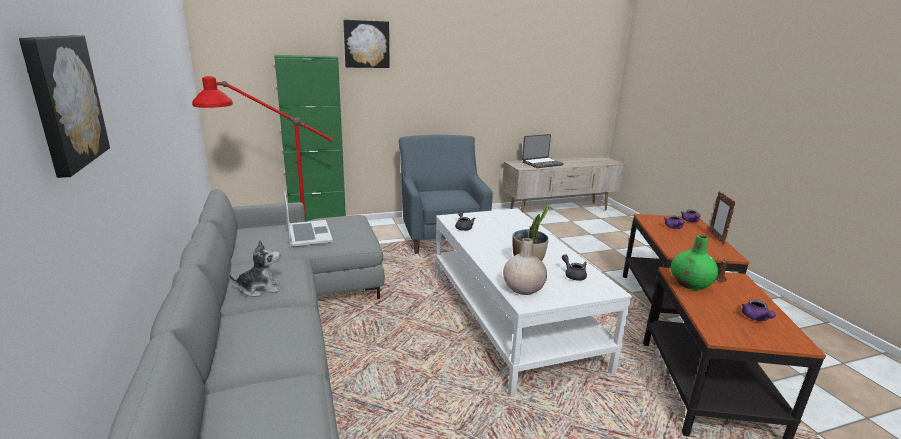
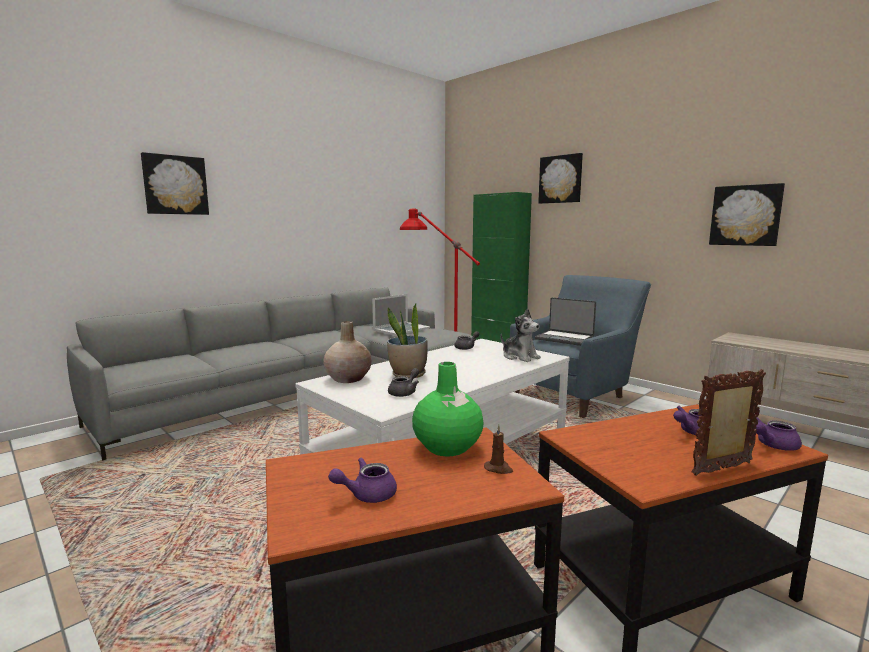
camera: 65 degrees right, 10 degrees down
(259, 289) = (305, 337): plush toy -> plush toy (520, 357)
(509, 83) = (745, 215): none -> picture
(541, 163) = (784, 344): laptop -> laptop (564, 339)

